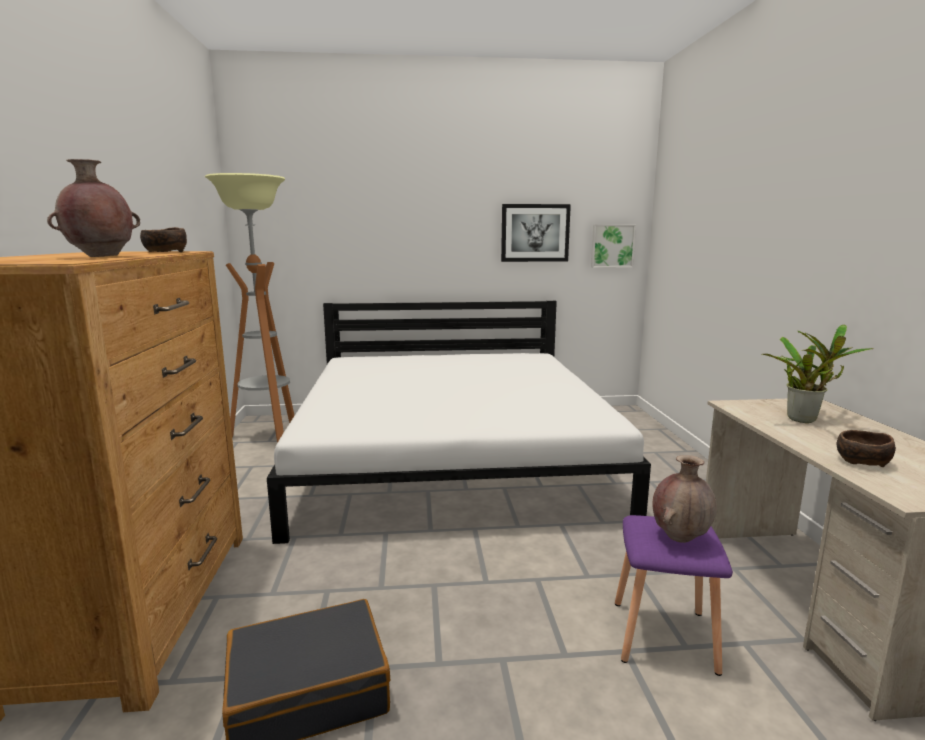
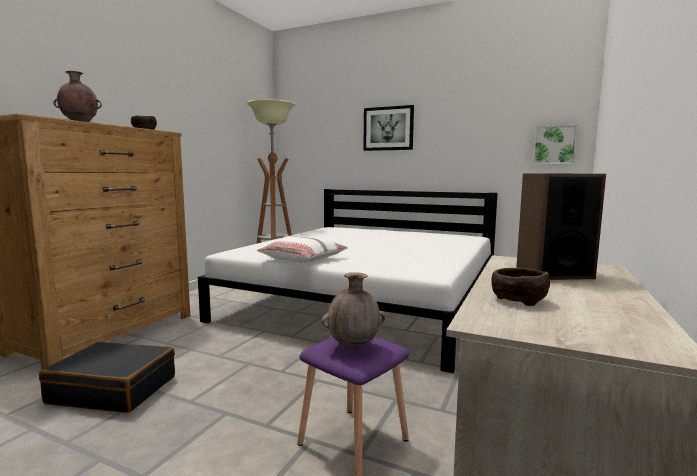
camera: 30 degrees right, 5 degrees down
(431, 425) = (303, 259): none -> white pillow
(535, 233) = (481, 136): picture -> picture (388, 128)
(805, 419) = (553, 273): potted plant -> speaker

